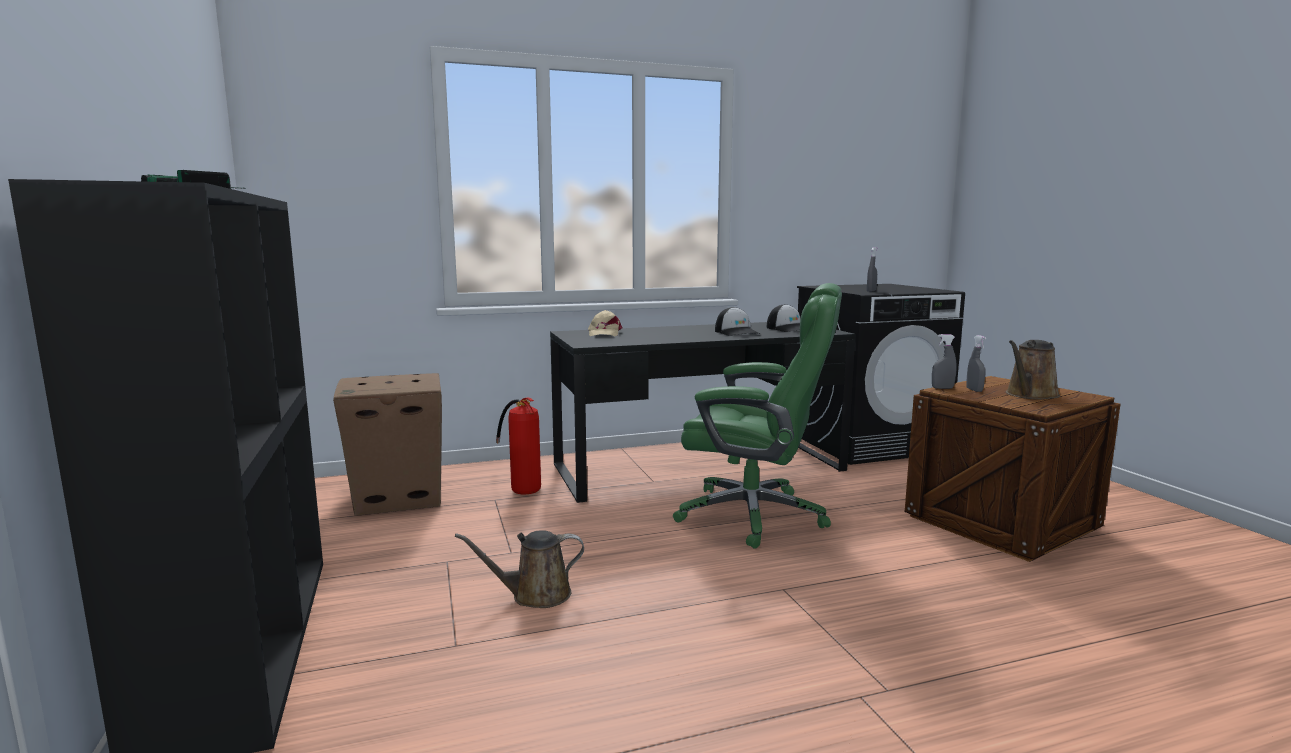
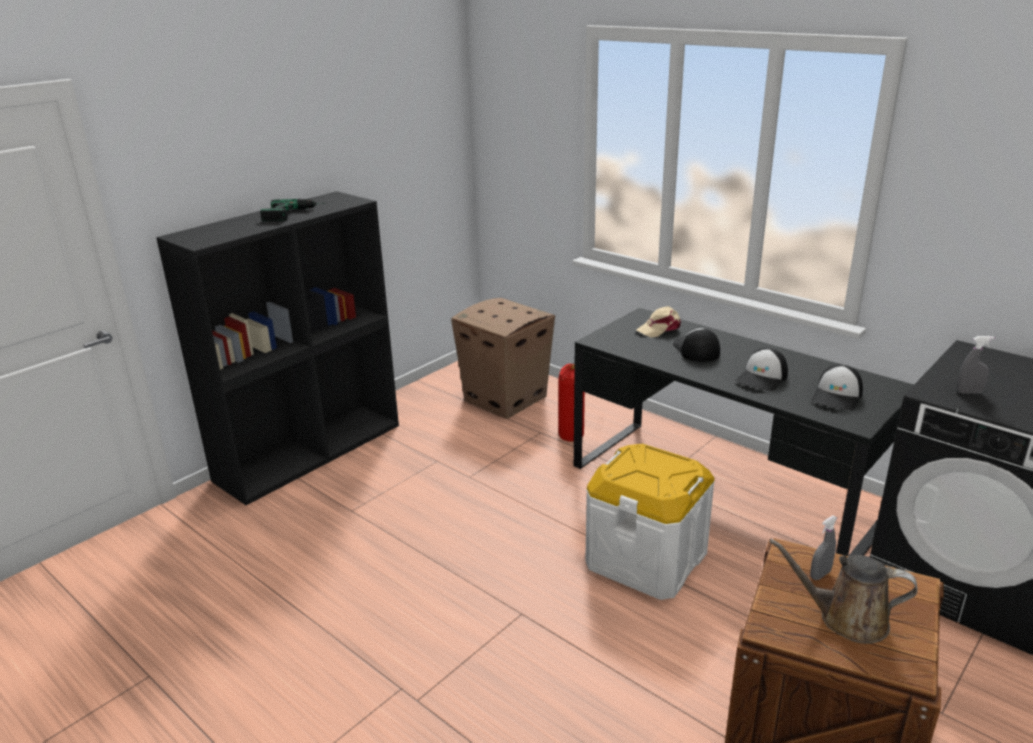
camera: 60 degrees right, 15 degrees up
(535, 595) = (423, 511): brown watering can -> none
(661, 334) = (696, 350): none -> cap
(755, 515) = (646, 559): green office chair -> white storage box
(942, 388) = (802, 551): grey spray bottle -> none

